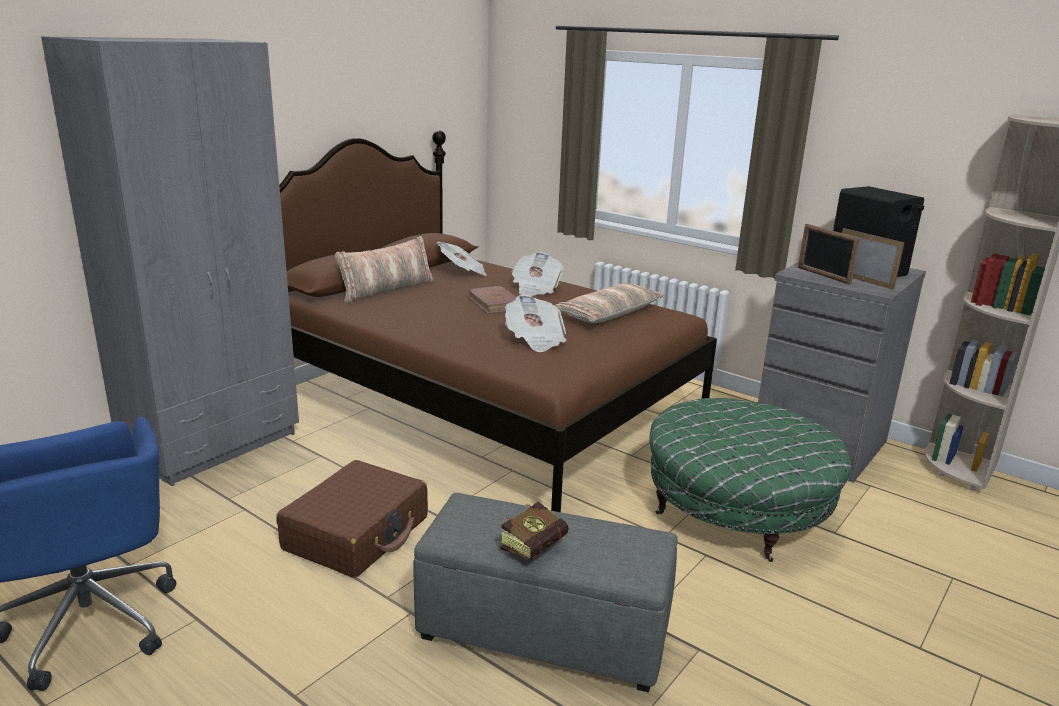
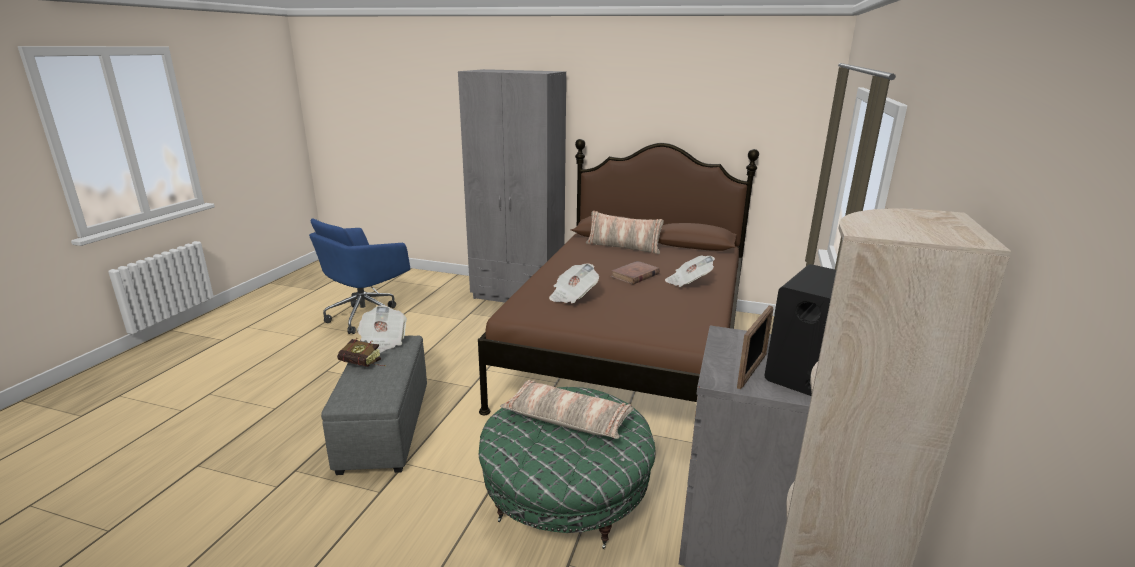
camera: 70 degrees right, 0 degrees up
(357, 533) = (456, 351): brown suitcase -> none
(463, 272) = (691, 257): newspaper -> newspaper (383, 341)
(608, 314) = (666, 313): pillow -> pillow (567, 419)
(823, 275) = (738, 348): picture frame -> none

